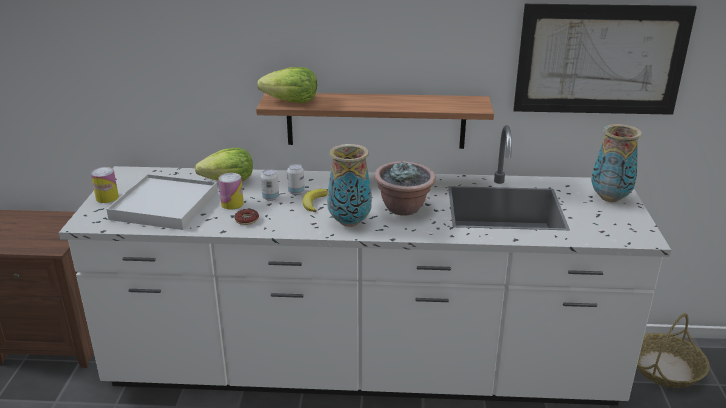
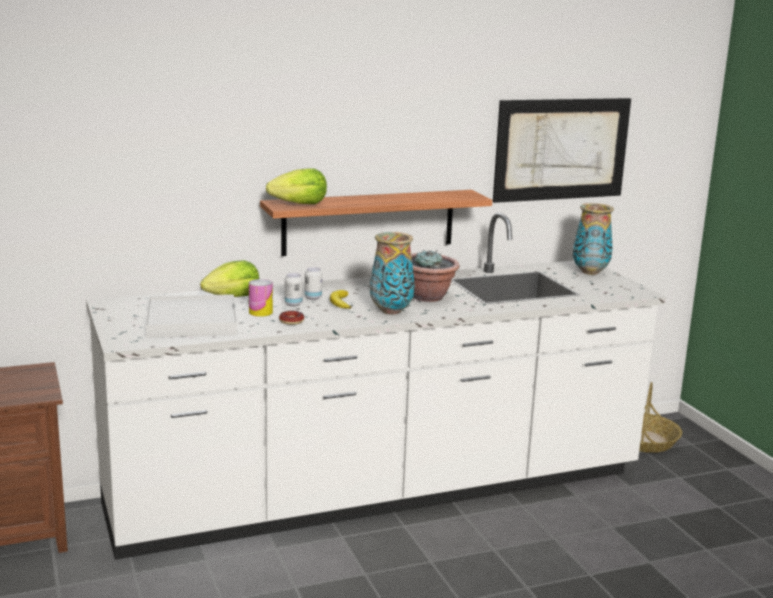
camera: 25 degrees left, 10 degrees down
(107, 197) = (118, 323): can -> none

